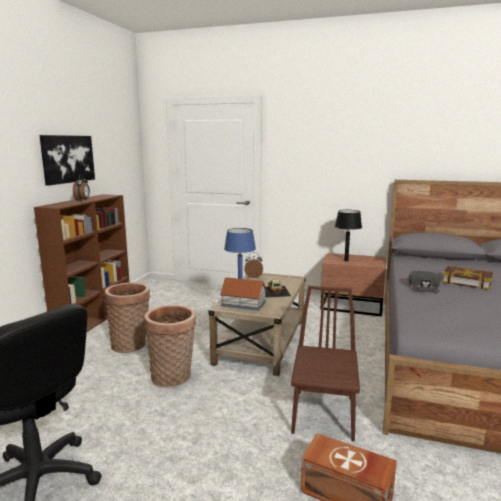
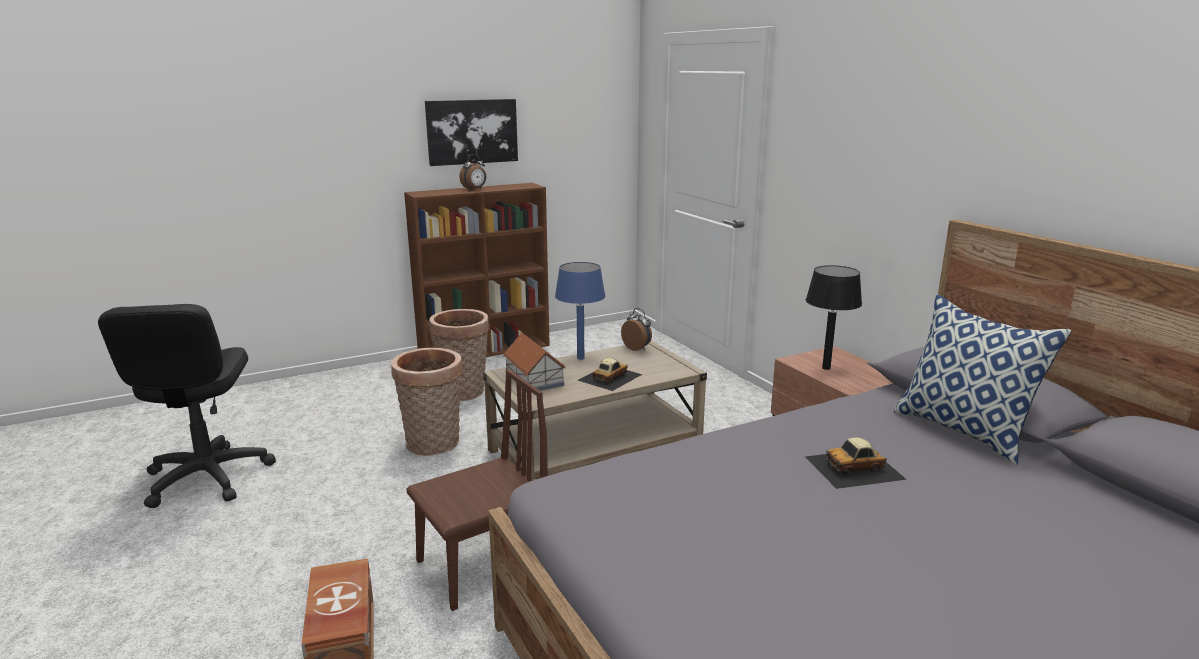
camera: 45 degrees right, 5 degrees up
(424, 286) = (746, 443): black cap -> none
(452, 262) = (964, 431): none -> pillow
(466, 281) = (854, 468): book -> toy car

